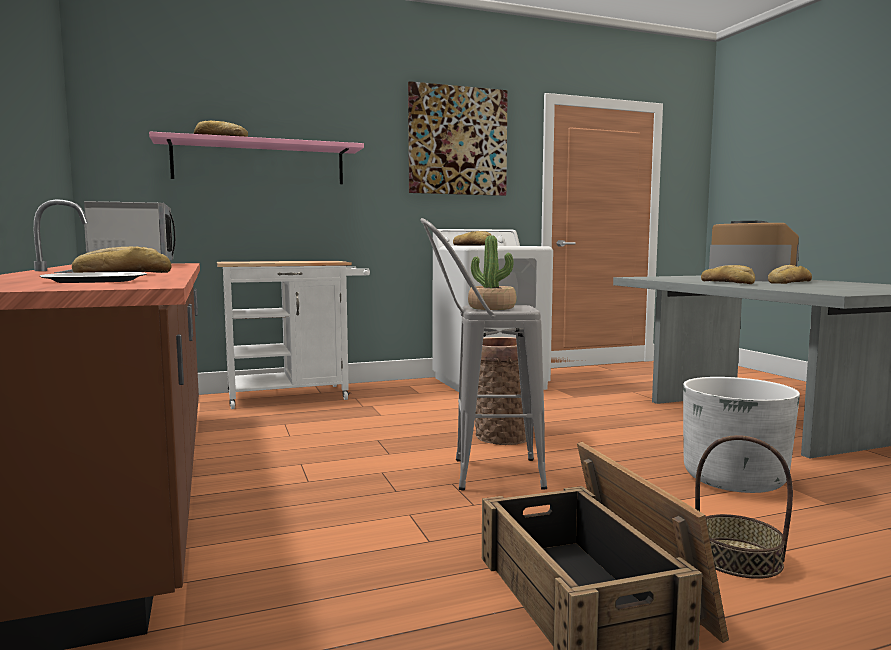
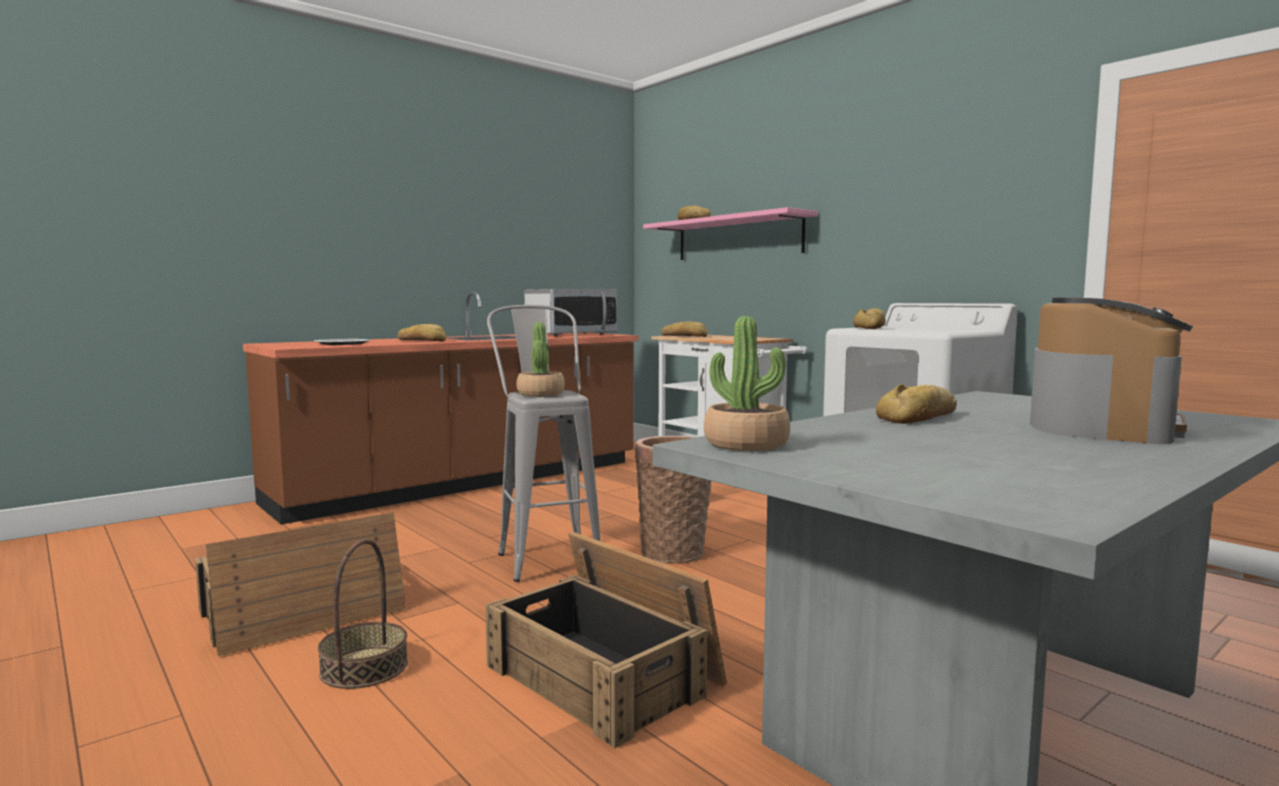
camera: 70 degrees right, 0 degrees up
(458, 141) = (941, 178): picture -> none
(734, 479) = (606, 674): white planter -> crate
(787, 283) = (1006, 436): bread -> bread (684, 336)
(835, 292) = (746, 444): none -> potted plant

